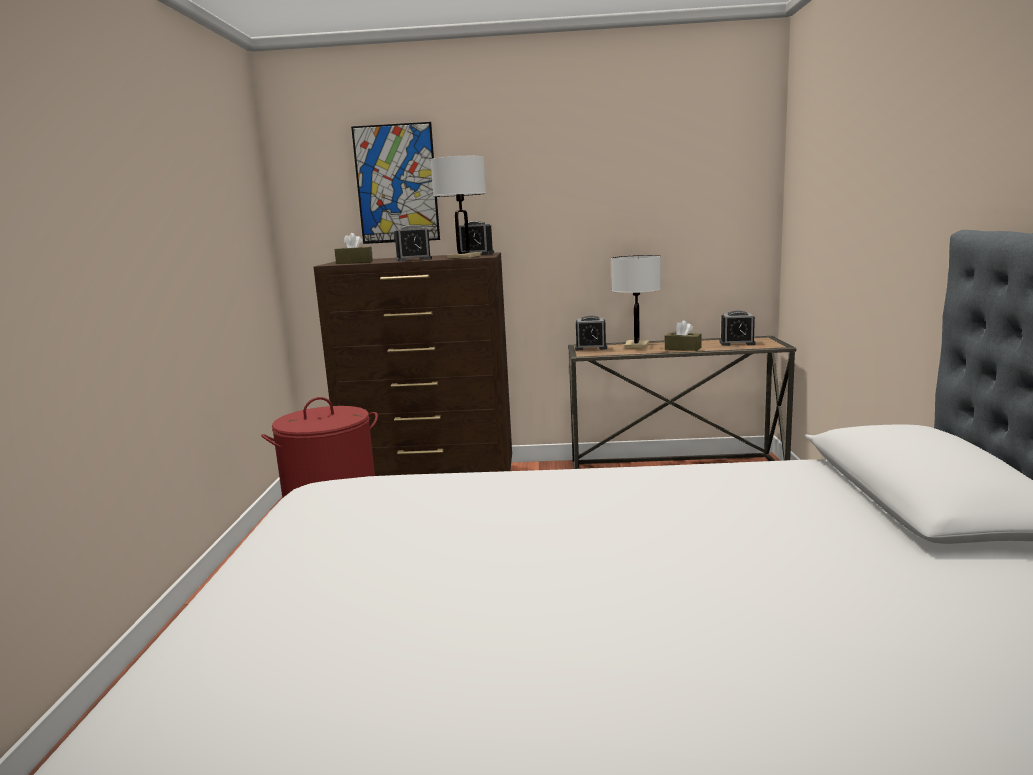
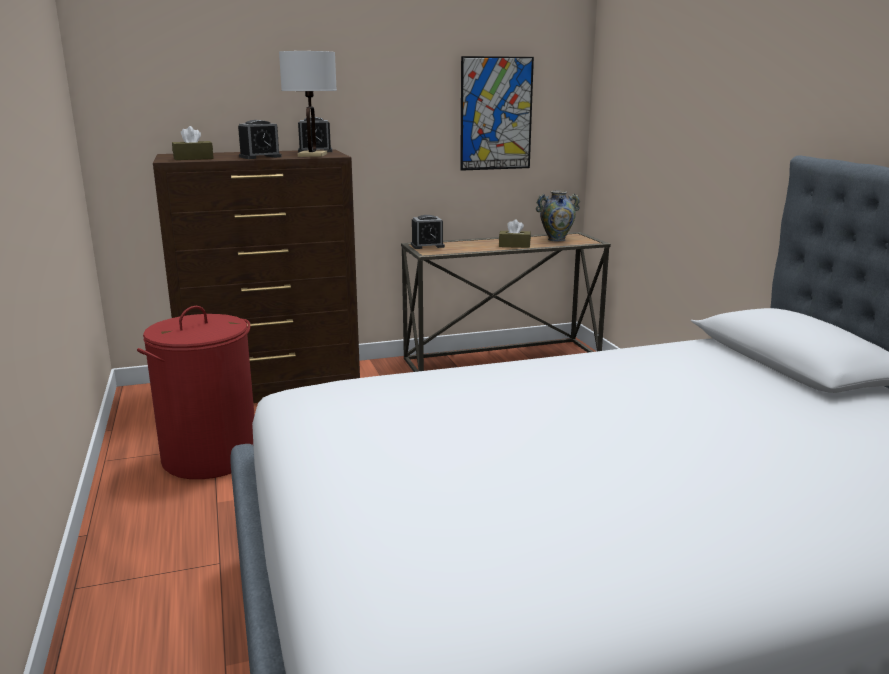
camera: 20 degrees left, 5 degrees up
(396, 184) = (222, 72): picture -> picture (496, 114)
(636, 345) = (469, 243): white table lamp -> none
(737, 343) = (556, 239): alarm clock -> vase

